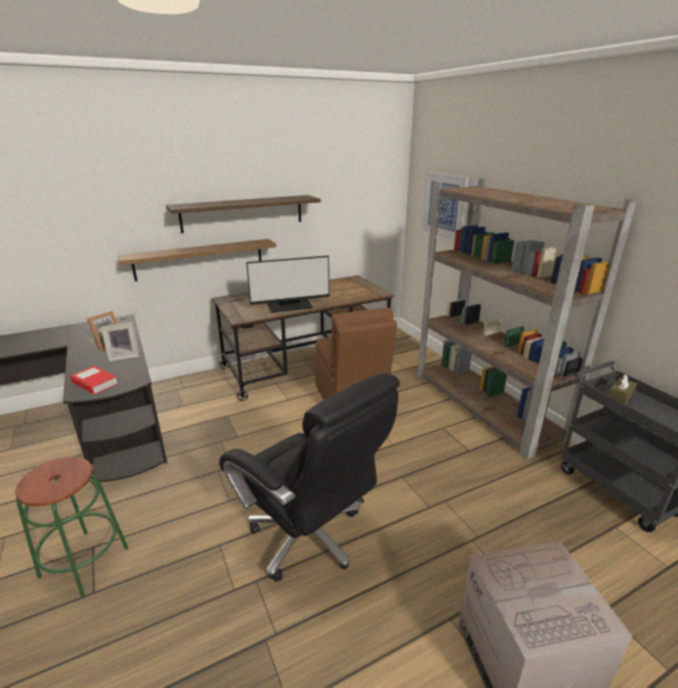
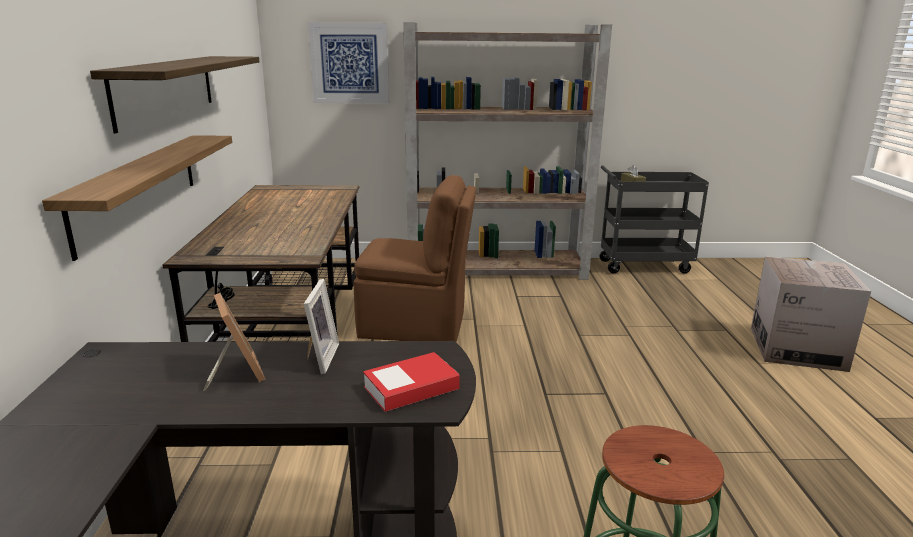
camera: 65 degrees left, 5 degrees down
(289, 306) = (306, 227): monitor -> none
(311, 540) = (653, 405): black office chair -> none

